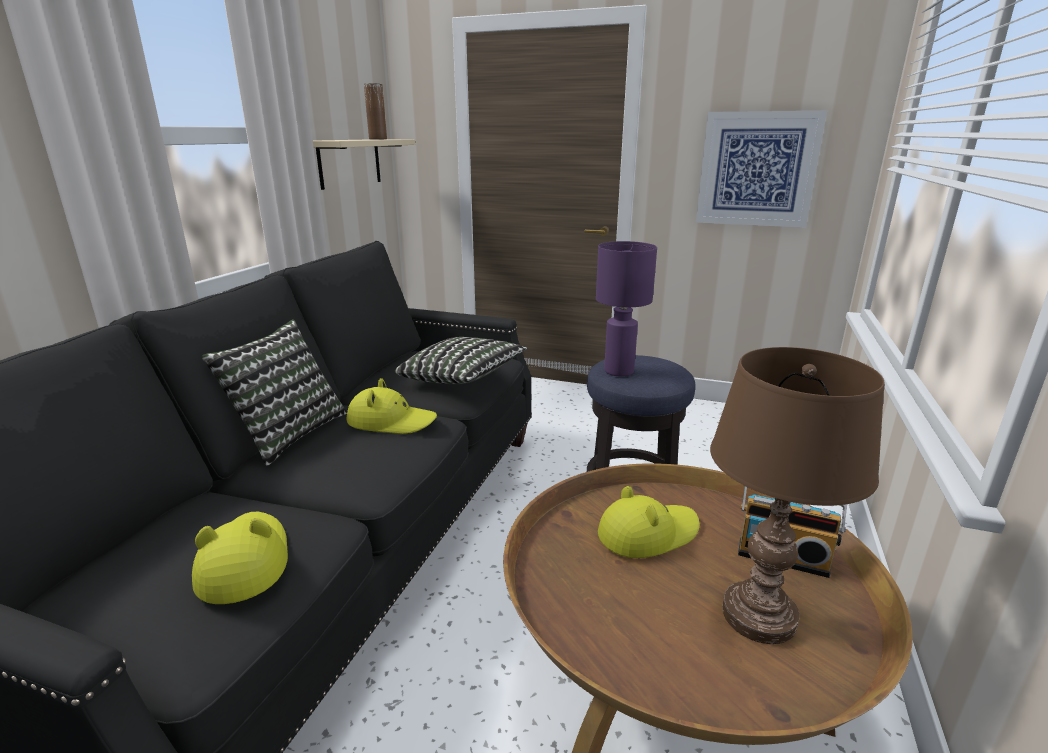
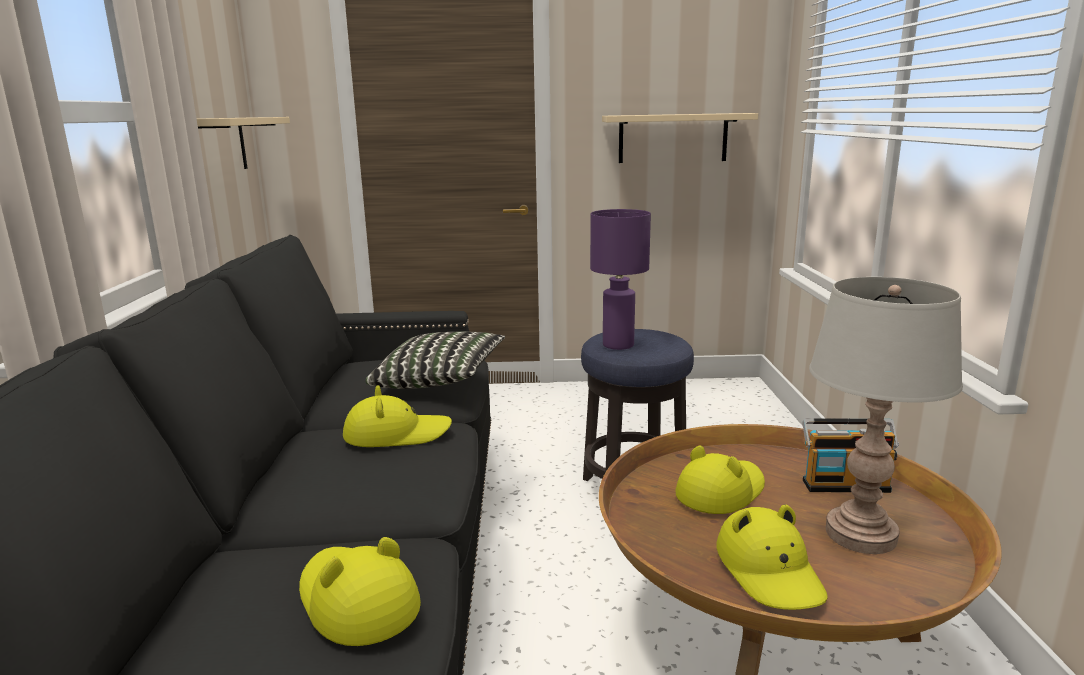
camera: 20 degrees left, 5 degrees down
(287, 433) = (274, 468): pillow -> none
(378, 139) = (251, 117): brown vase -> none
(631, 629) = (770, 570): none -> yellow hat
(757, 169) = (673, 138): picture -> beige shelf
(758, 616) = (860, 535): brown table lamp -> grey table lamp

